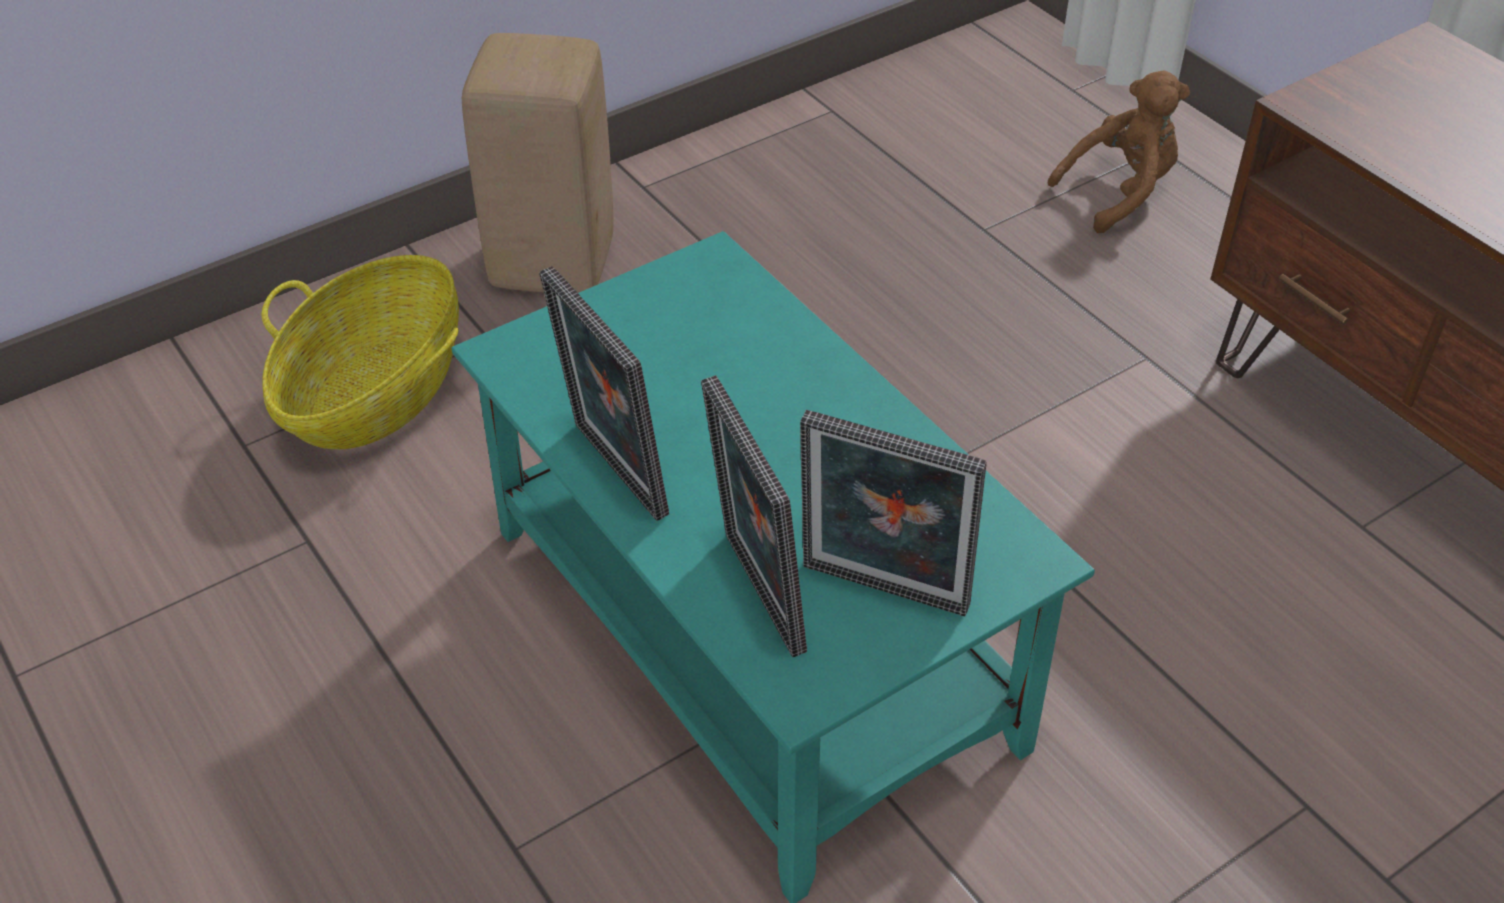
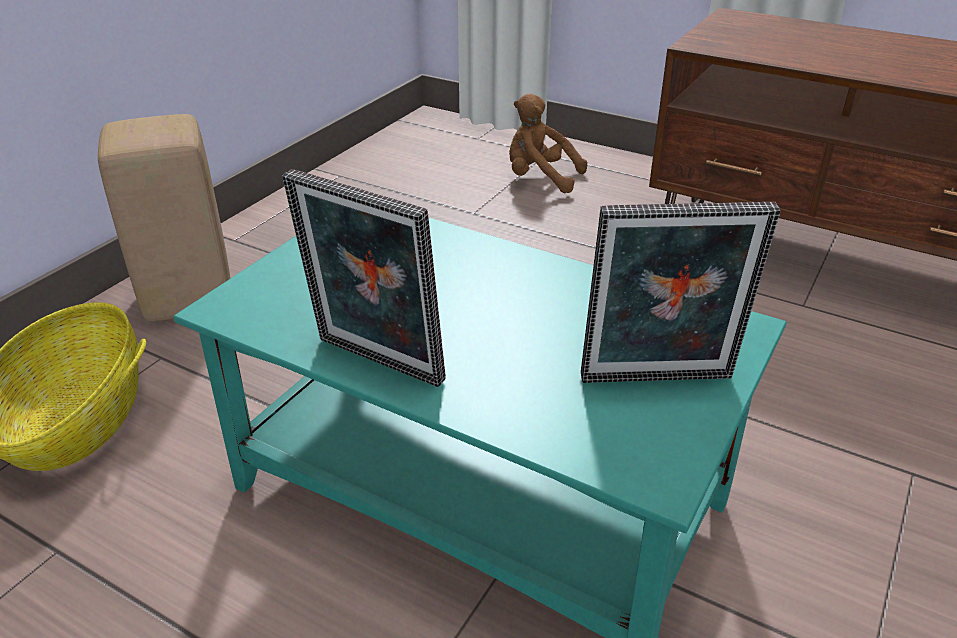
camera: 25 degrees left, 10 degrees down
(754, 595) = (560, 416): picture frame -> none
(1120, 193) = (540, 178): brown plush toy -> brown plush toy turned 105 degrees counterclockwise

